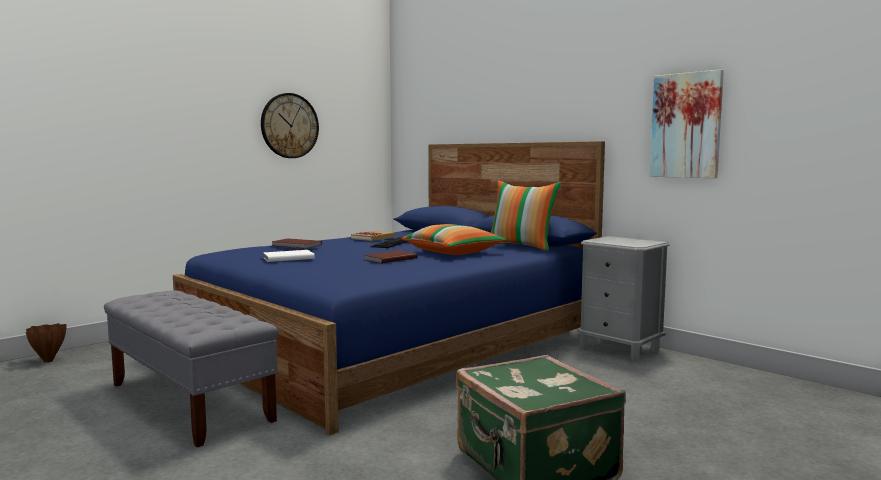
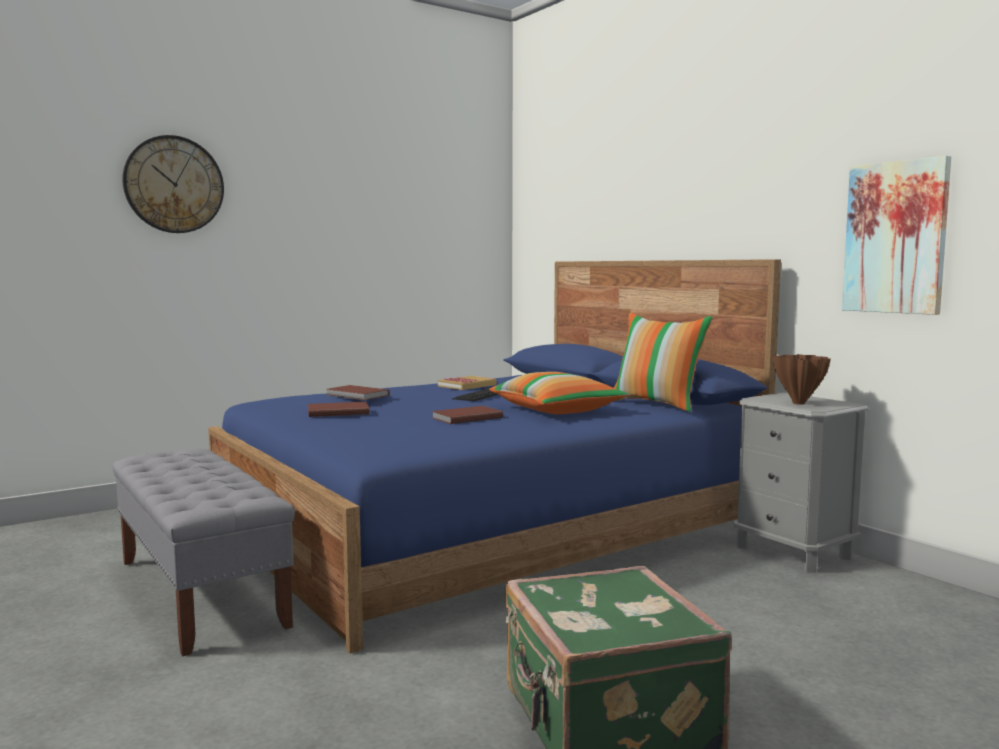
camera: 10 degrees right, 0 degrees up
(48, 361) = (66, 526): brown vase -> brown vase (800, 403)
(287, 258) = (337, 412): white book -> brown book
(289, 126) = (375, 238): wall clock -> wall clock (174, 184)

